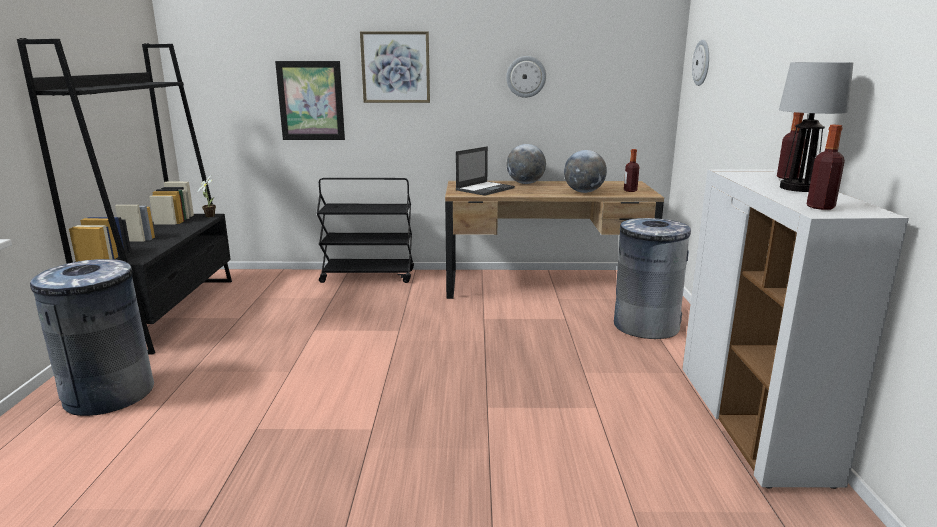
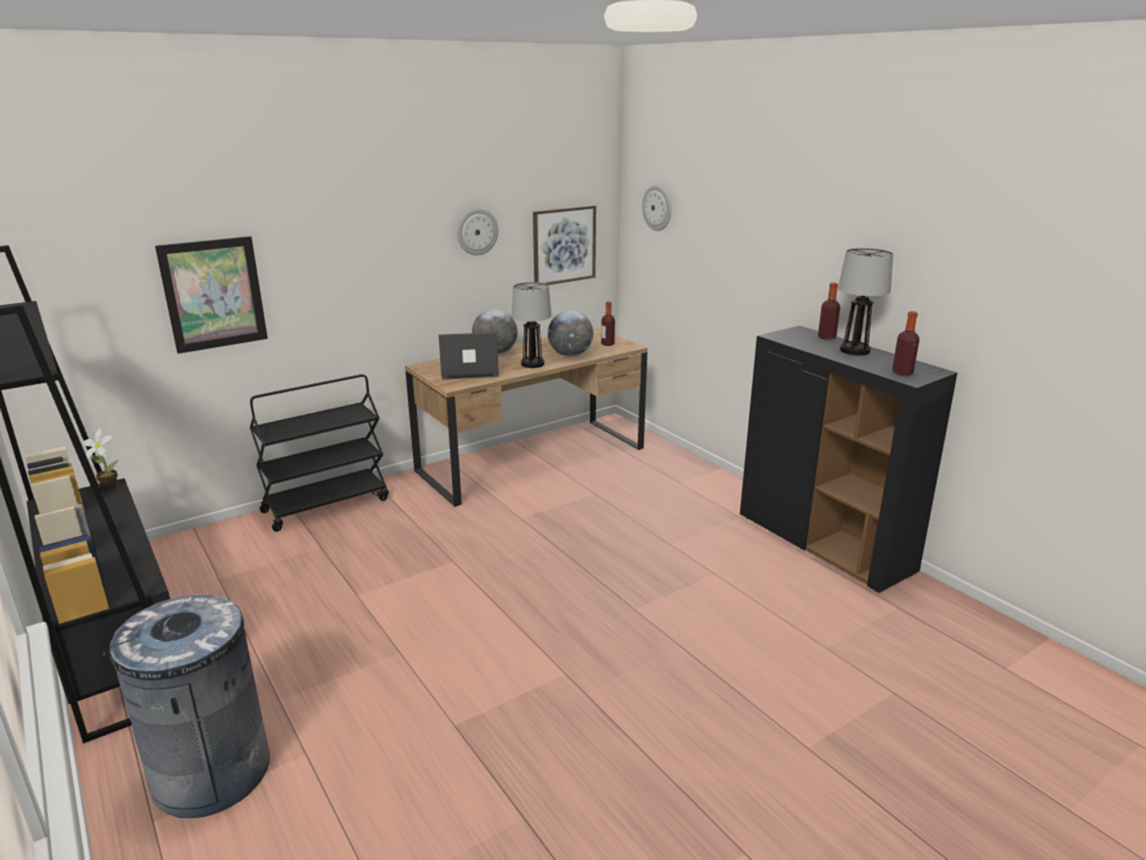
camera: 35 degrees left, 5 degrees up
(395, 67) = (326, 237): picture -> picture (564, 245)
(485, 189) = (468, 371): laptop -> laptop turned 105 degrees counterclockwise
(541, 192) = (532, 364): none -> table lamp
(645, 325) = (666, 479): grey trash can -> none
(752, 424) = (824, 544): white cabinet -> black cabinet

